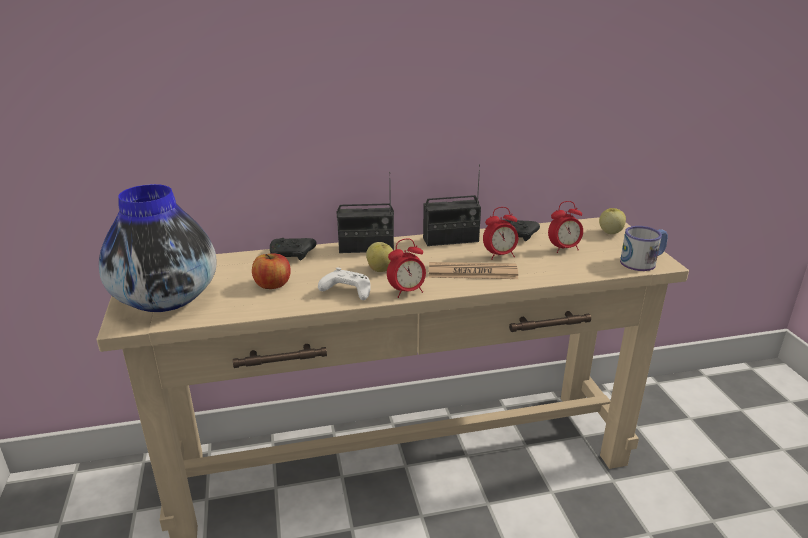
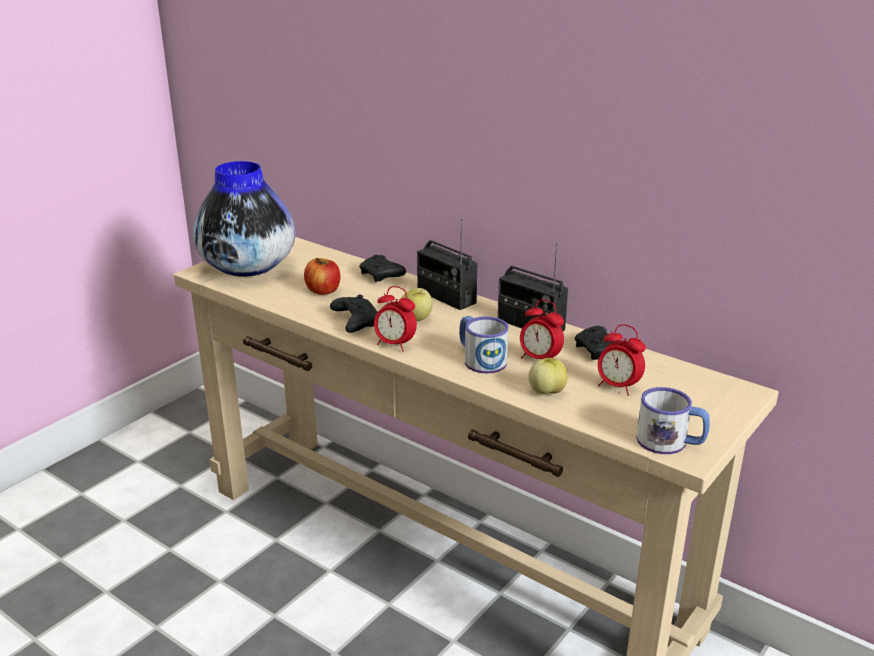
camera: 50 degrees right, 0 degrees up
(346, 292) = (355, 321): white game controller -> black game controller
(472, 272) = (480, 359): newspaper -> mug
(610, 232) = (715, 400): apple -> apple (546, 391)

